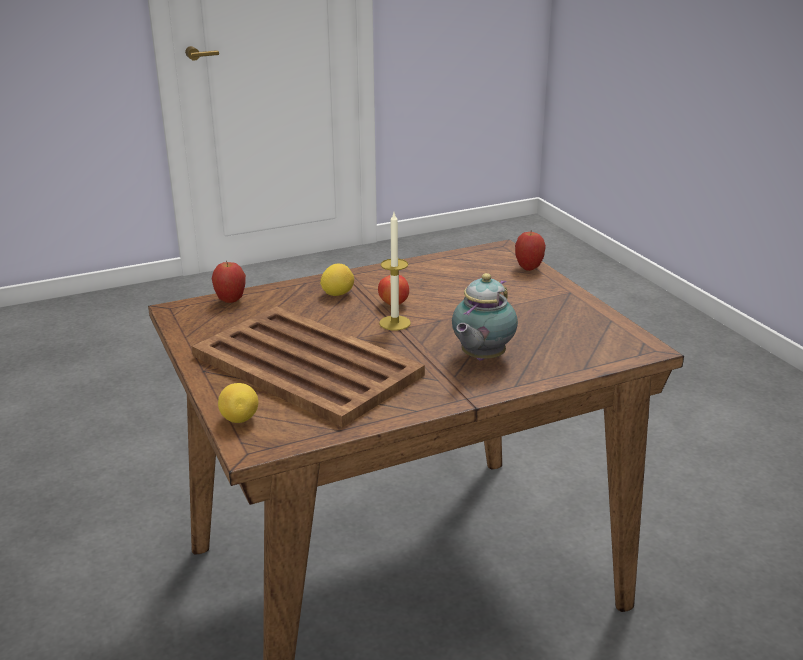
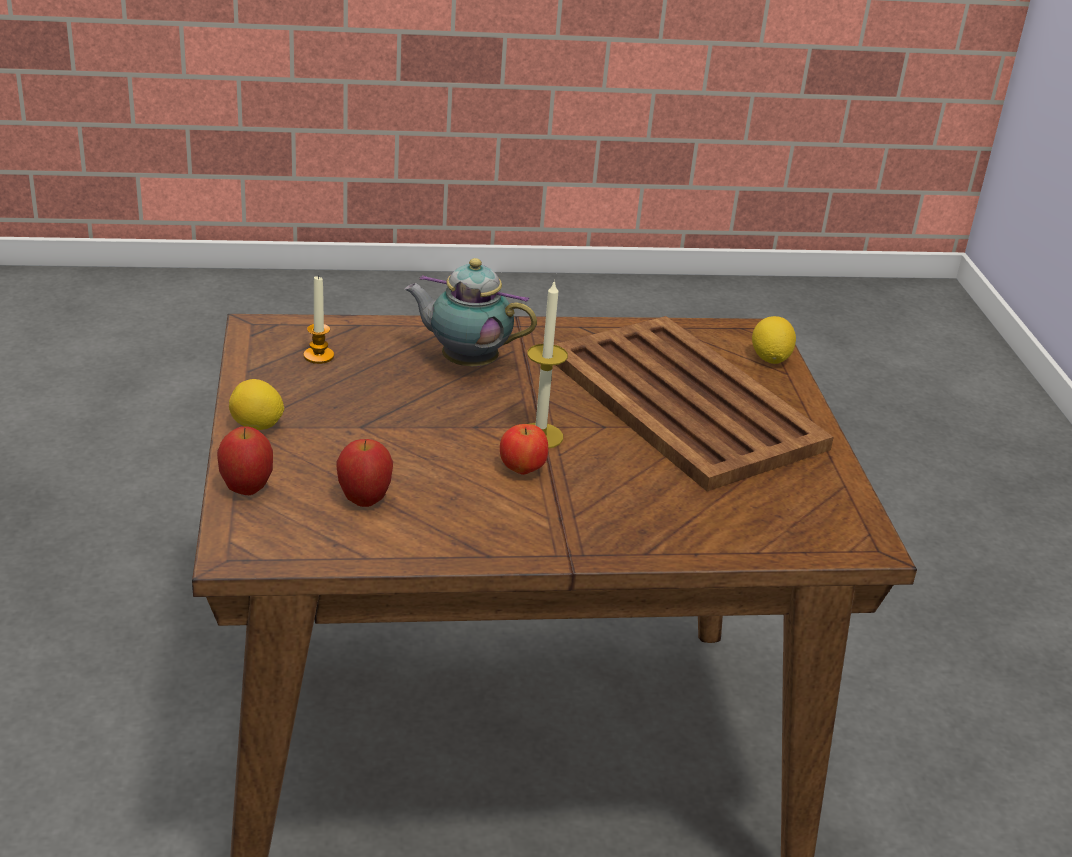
camera: 165 degrees left, 5 degrees up
(230, 301) = (778, 541): apple -> apple (364, 500)
(337, 294) = (599, 512): lemon -> lemon (257, 426)
(481, 358) = (465, 362): teapot -> teapot turned 120 degrees counterclockwise
(581, 339) = (318, 356): none -> candle

